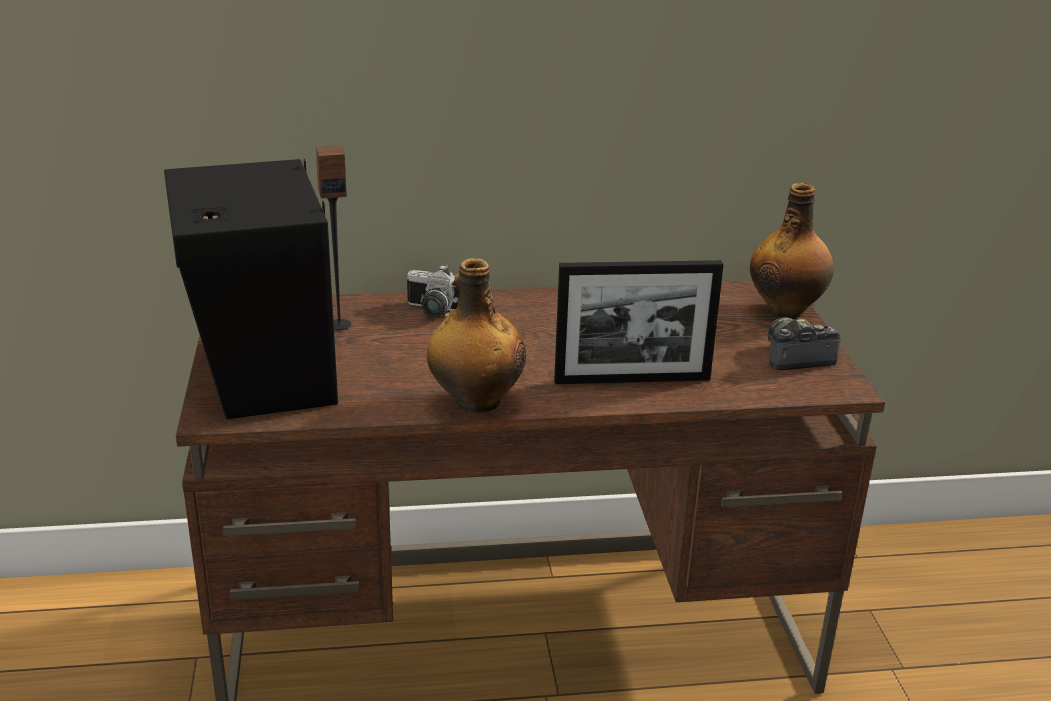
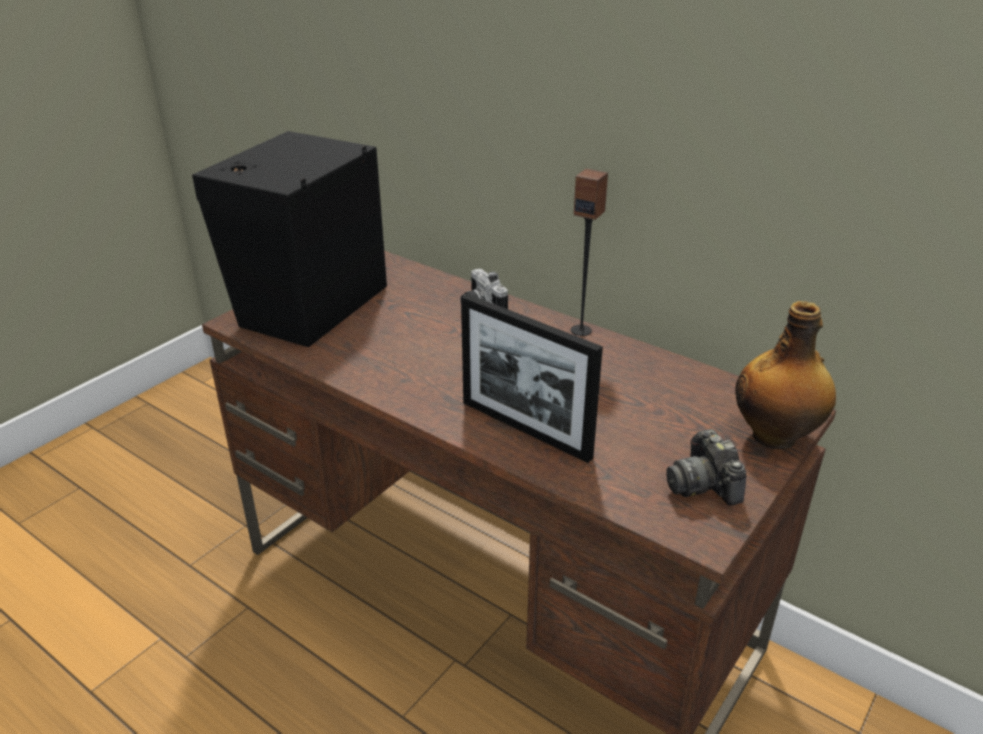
camera: 45 degrees right, 5 degrees up
(339, 324) = (404, 292): speaker -> speaker (581, 330)
(475, 401) = (388, 388): bottle -> none
(795, 358) = (704, 484): camera -> camera turned 135 degrees counterclockwise

